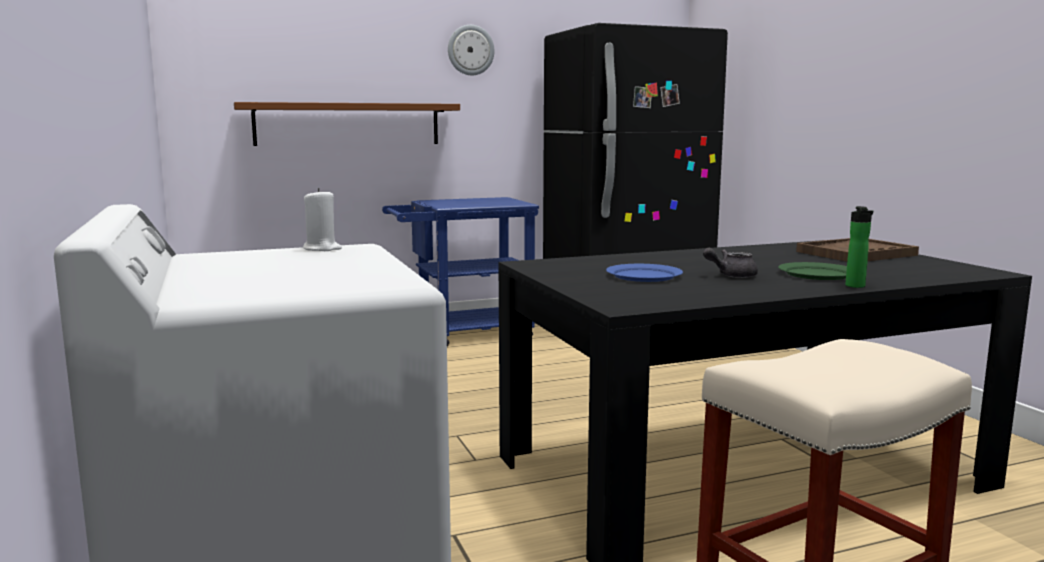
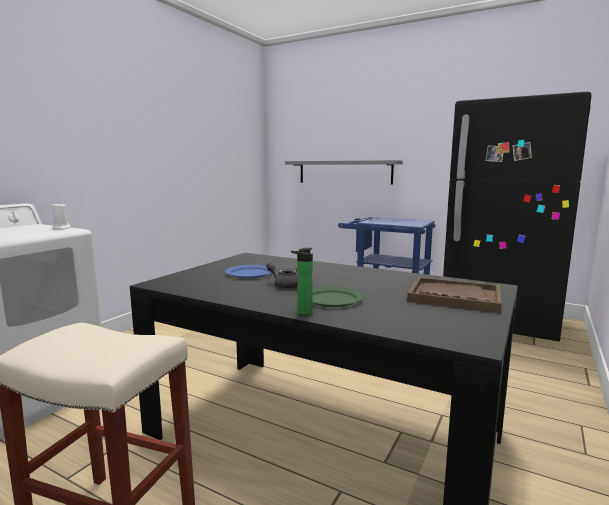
camera: 50 degrees right, 0 degrees up
(348, 124) = (344, 172): brown shelf -> grey shelf
(470, 50) = (417, 126): wall clock -> none

